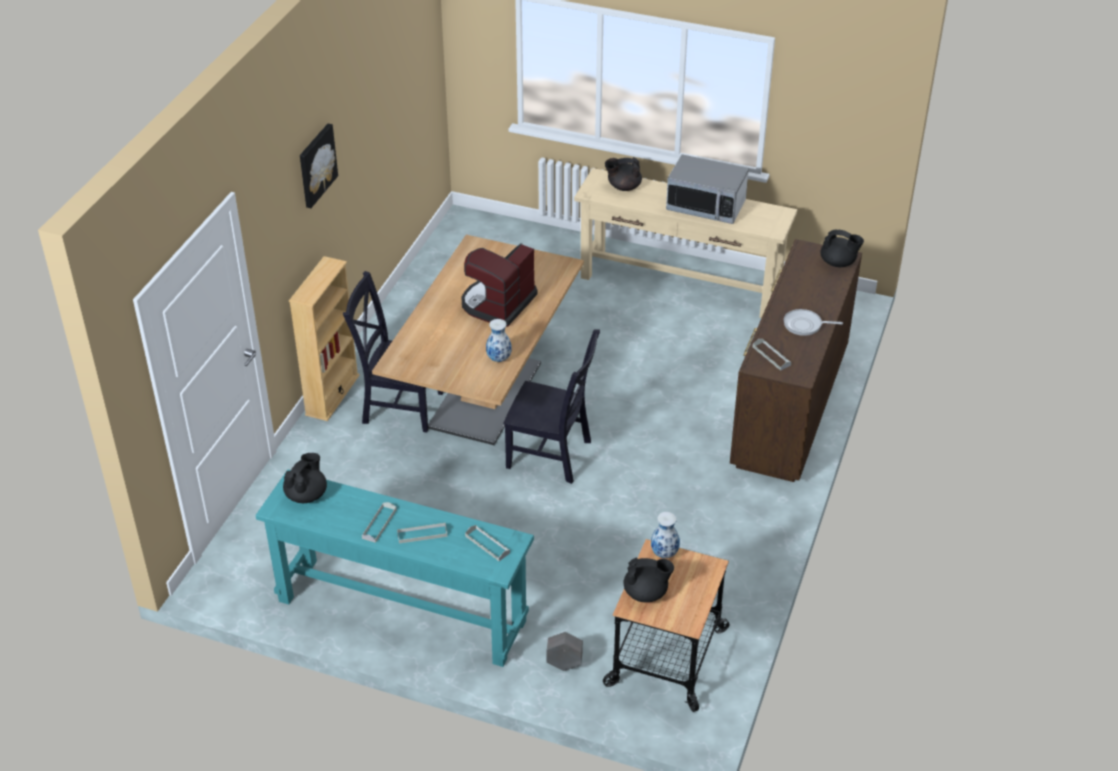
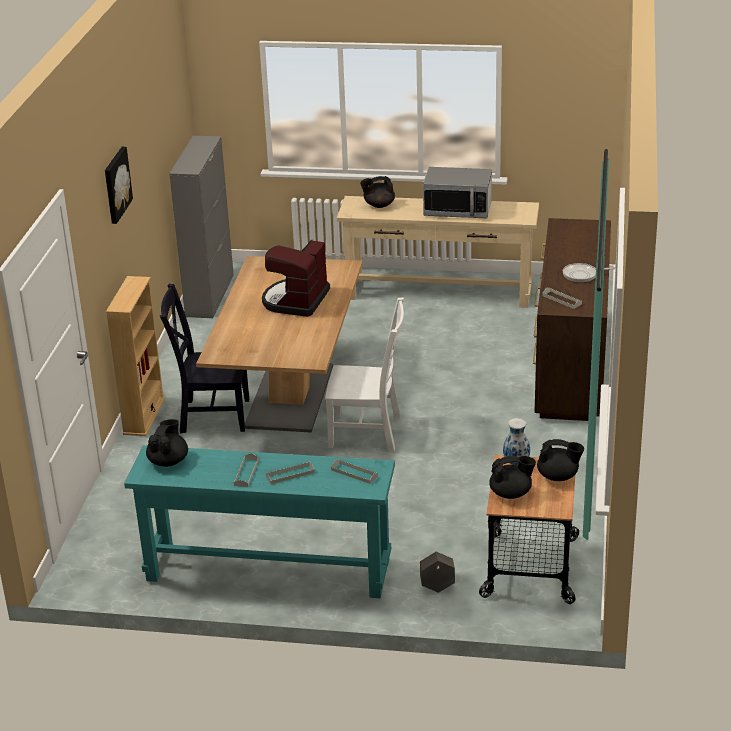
camera: 10 degrees left, 10 degrees down
(441, 250) = (210, 295): none -> grey cabinet
(499, 359) = (312, 339): vase -> none
(552, 456) = (368, 432): black chair -> white chair
(838, 263) = (593, 229): black teapot -> black teapot (558, 476)

